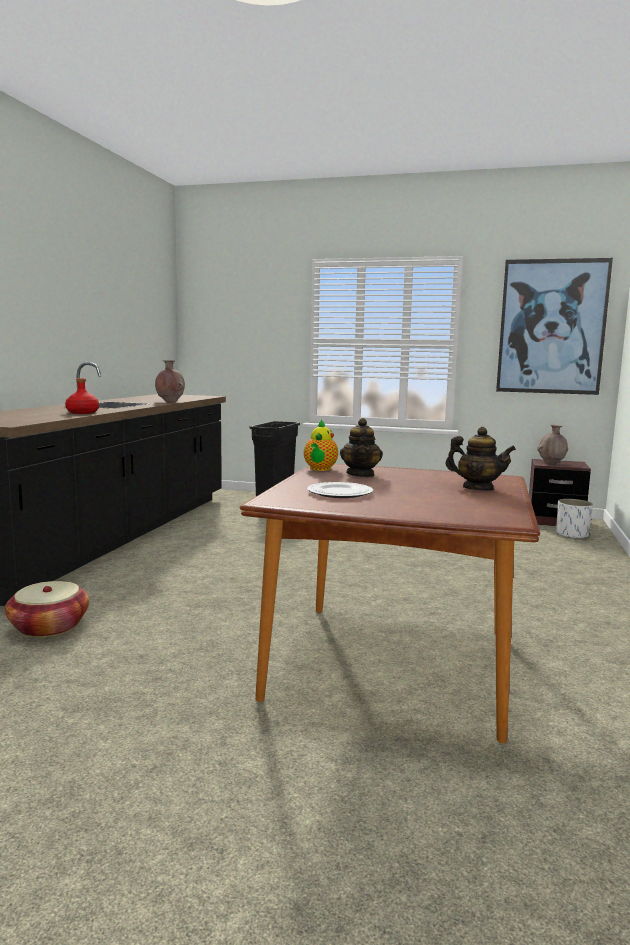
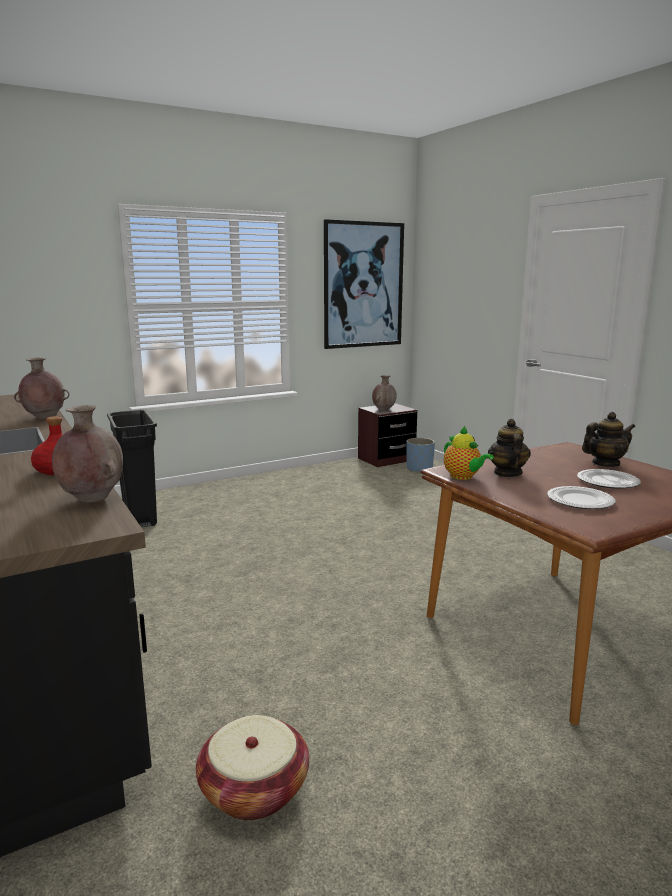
camera: 45 degrees left, 5 degrees up
(45, 419) = (92, 499): none -> brown vase
(360, 474) = (507, 473): teapot -> teapot turned 135 degrees counterclockwise
(420, 493) = (607, 481): none -> plate
(572, 535) = (419, 469): white planter -> blue planter

